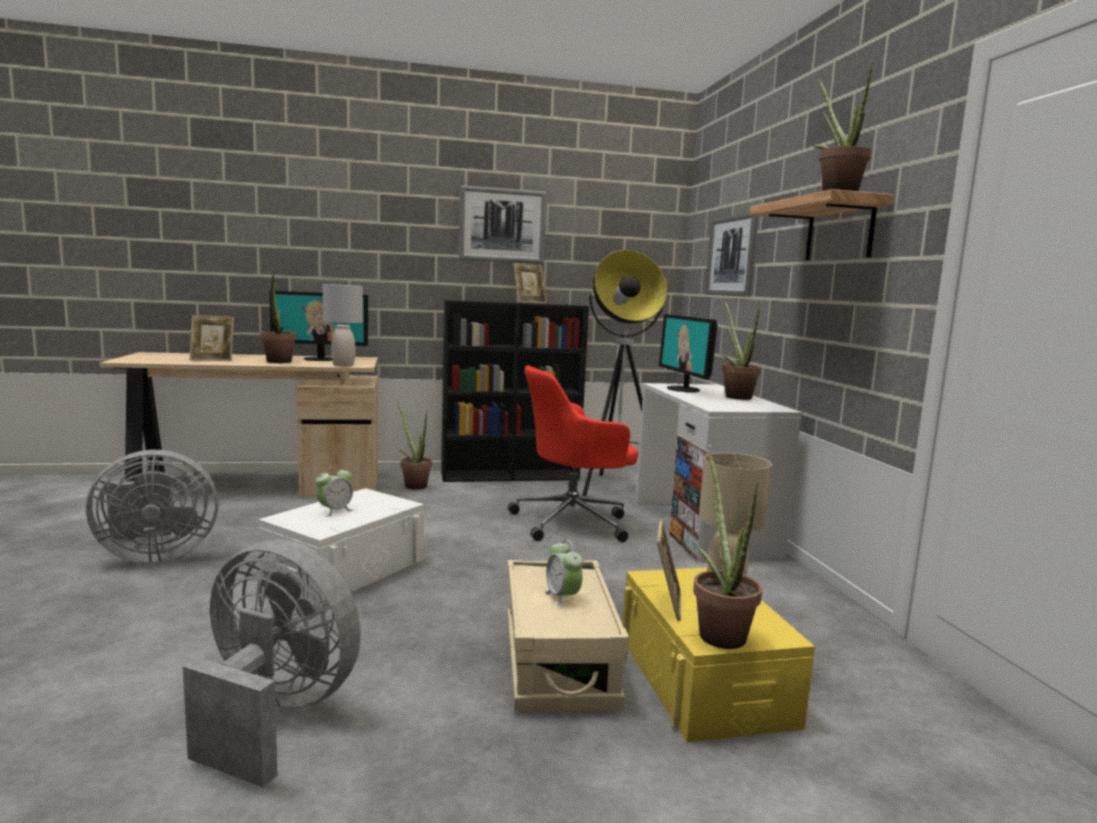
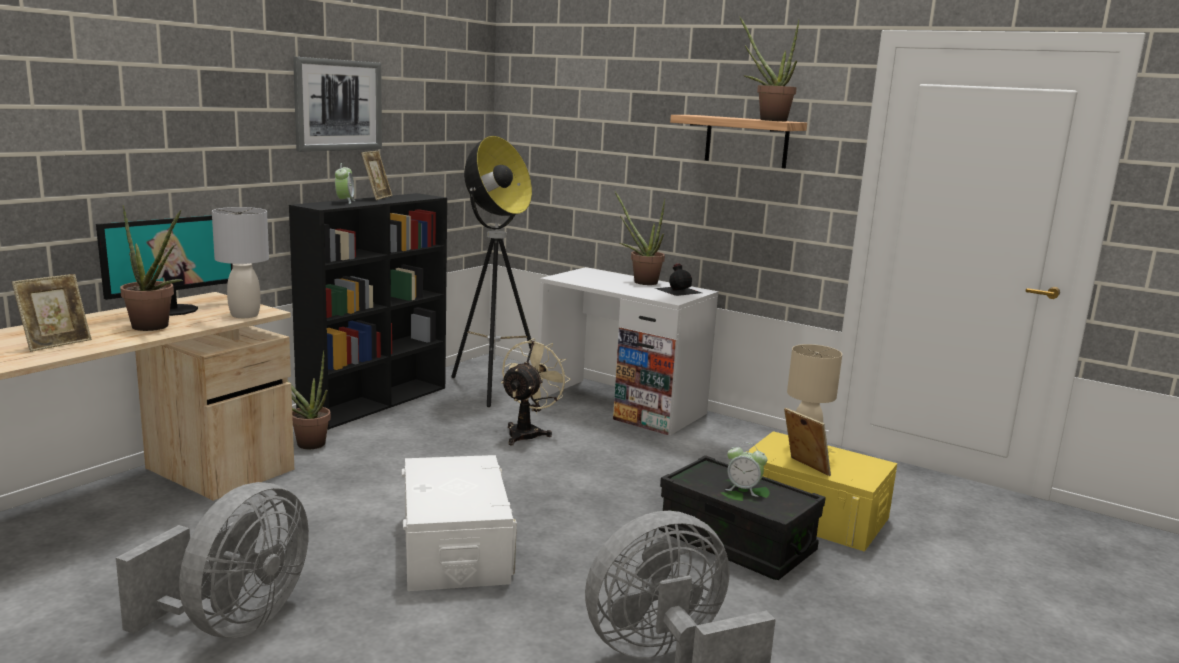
camera: 45 degrees left, 5 degrees up
(335, 511) = (449, 490): alarm clock -> alarm clock (345, 201)
(558, 663) = (736, 542): beige storage box -> black storage box
(573, 522) = (527, 432): red office chair -> beige fan
(684, 389) = (589, 280): monitor -> none
(718, 632) = (855, 474): potted plant -> none
(732, 256) = (587, 141): picture -> none
(753, 405) = (678, 290): none -> black bottle

